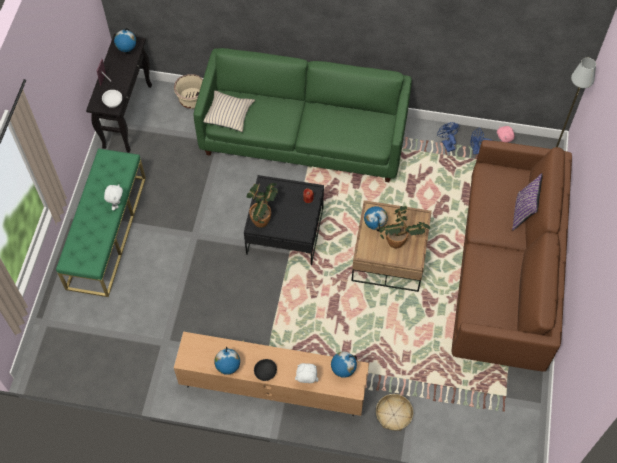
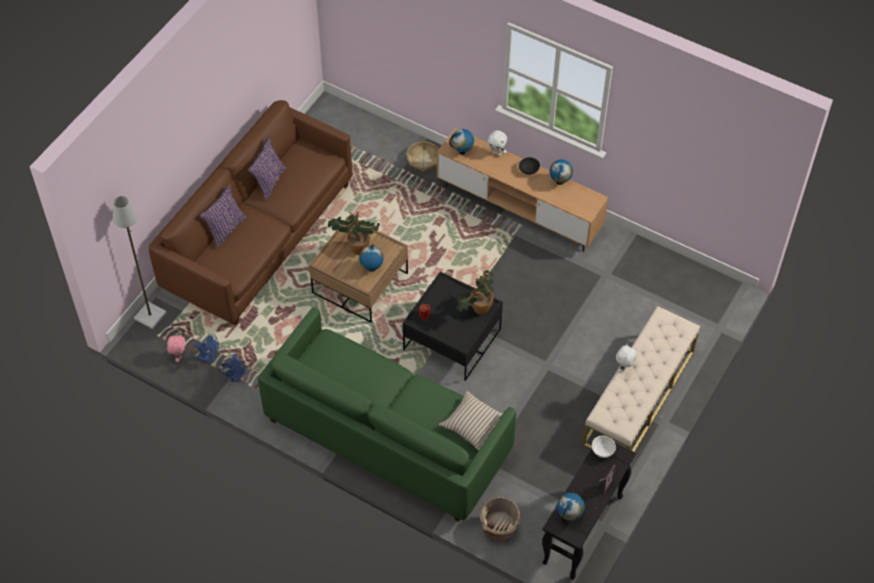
camera: 160 degrees left, 5 degrees down
(106, 232) = (638, 397): green bench -> beige bench
(514, 274) = (269, 181): none -> purple pillow

